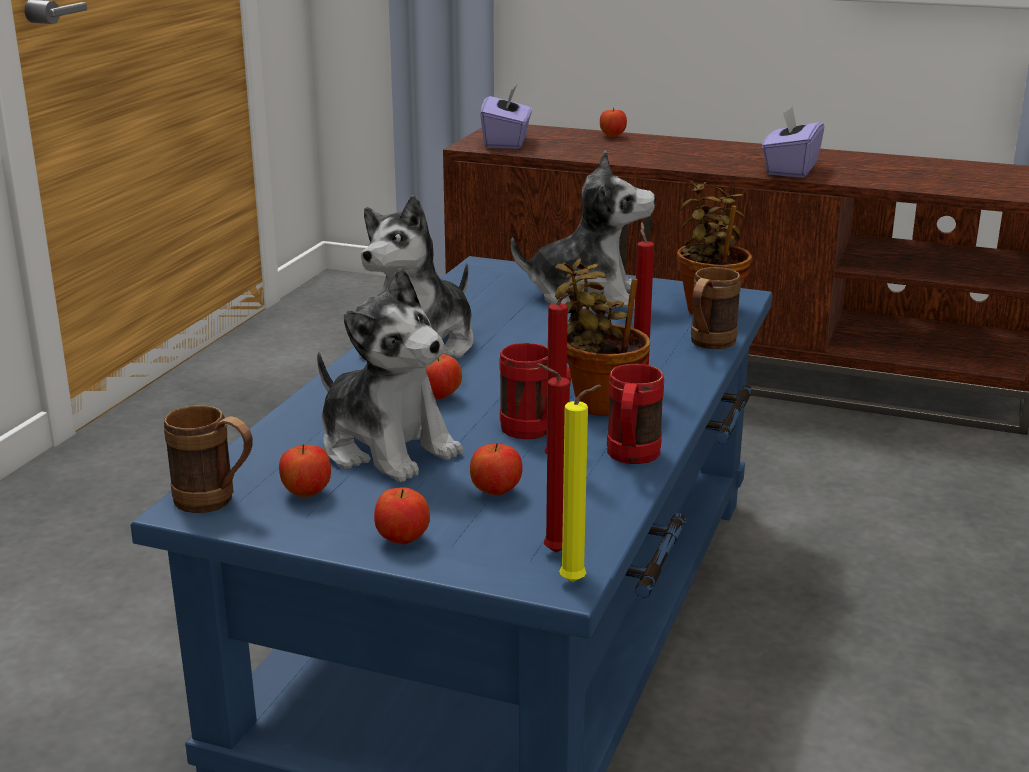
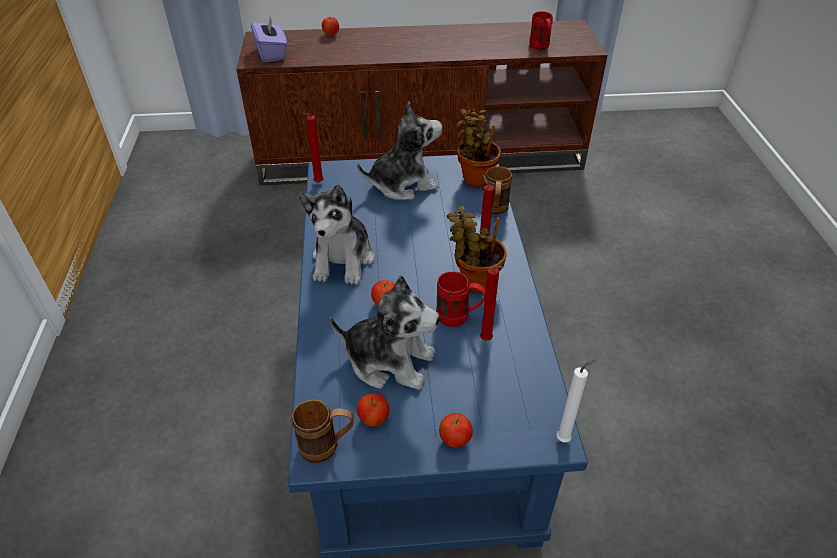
camera: 25 degrees left, 20 degrees up
(495, 492) = (474, 379): apple -> none
(552, 553) = (537, 419): red candle -> red candle (317, 183)
(577, 582) = (565, 439): yellow candle -> white candle
(630, 458) = (522, 324): red mug -> red mug (540, 48)
(790, 169) = (452, 49): purple tissue box -> none

